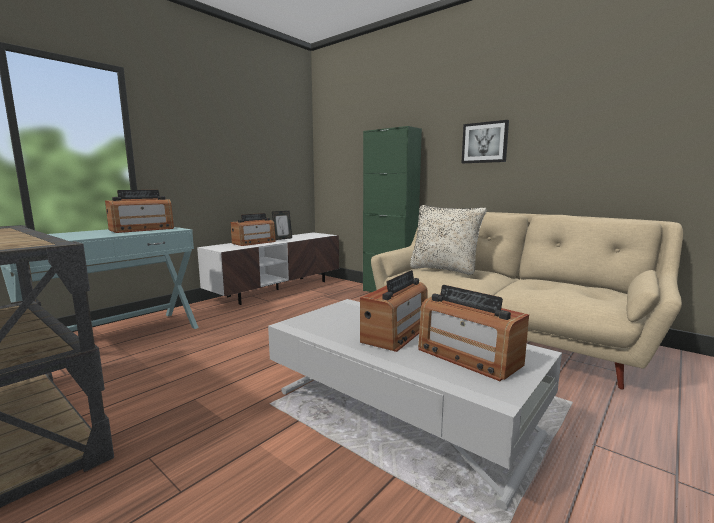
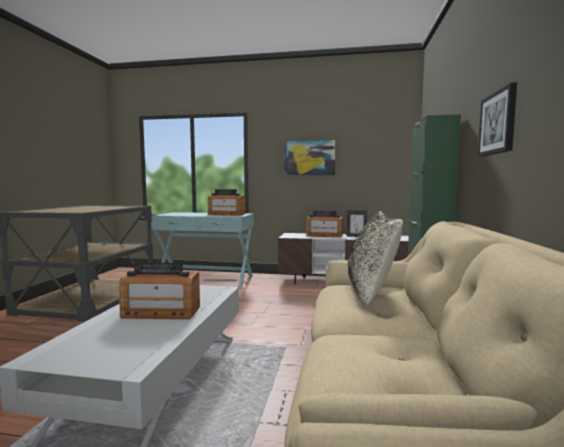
camera: 60 degrees right, 5 degrees down
(218, 149) = (309, 158): none -> picture
(468, 357) = (114, 341): radio -> none

